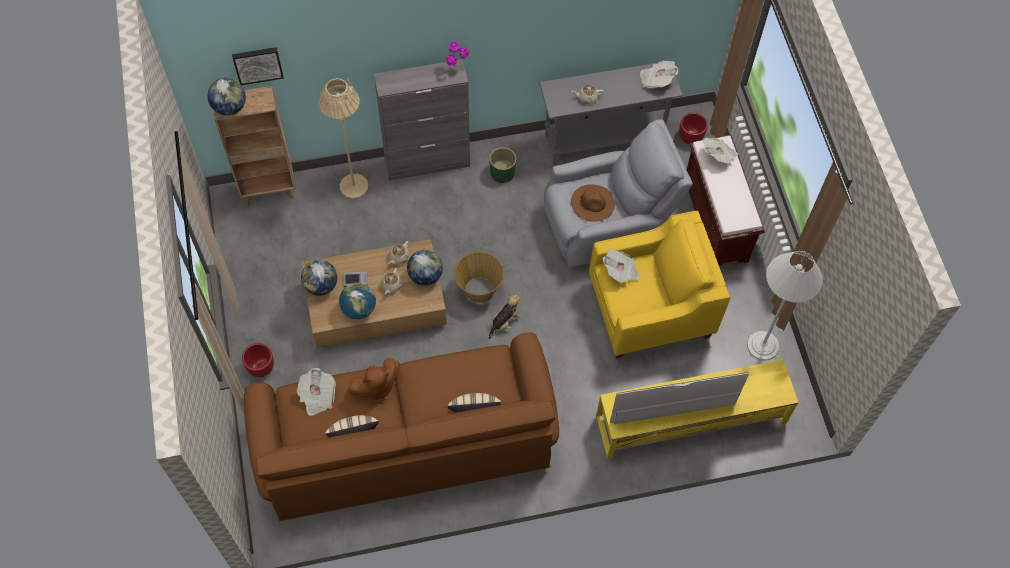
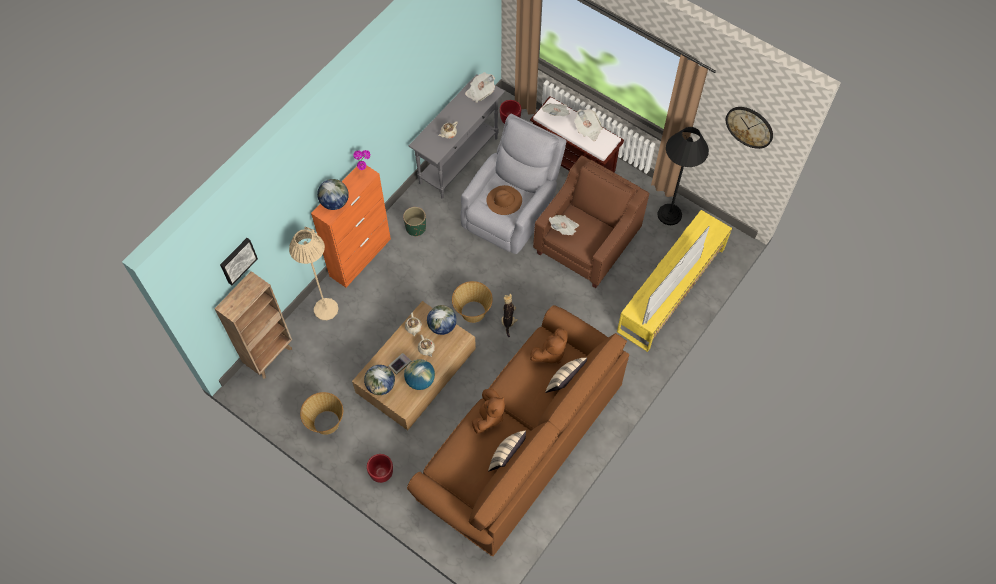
camera: 40 degrees left, 0 degrees up
(230, 107) = (236, 306): globe -> globe (334, 202)
(258, 285) = (326, 422): none -> basket
(317, 396) = (458, 453): newspaper -> newspaper (588, 129)
(428, 162) = (360, 257): grey cabinet -> orange cabinet
(488, 376) = (550, 353): none -> brown plush toy
(650, 310) = (587, 243): yellow armchair -> brown armchair
(762, 345) = (669, 214): white floor lamp -> black floor lamp
(864, 296) = (749, 126): none -> wall clock

